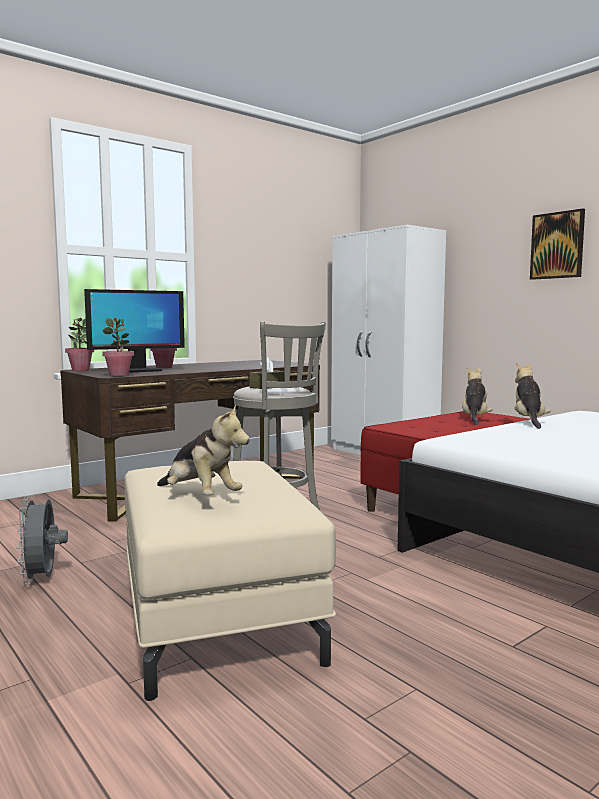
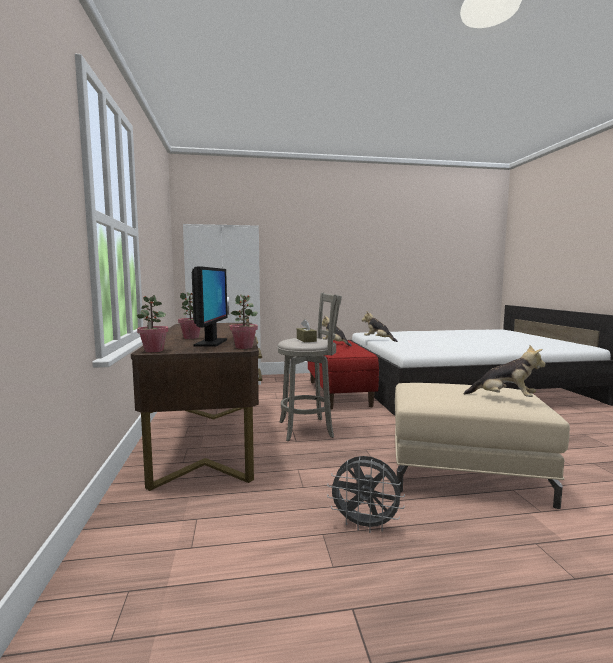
camera: 60 degrees left, 0 degrees up
(200, 497) = (504, 398): plush toy -> plush toy turned 45 degrees clockwise
(557, 245) = (327, 248): picture -> none

